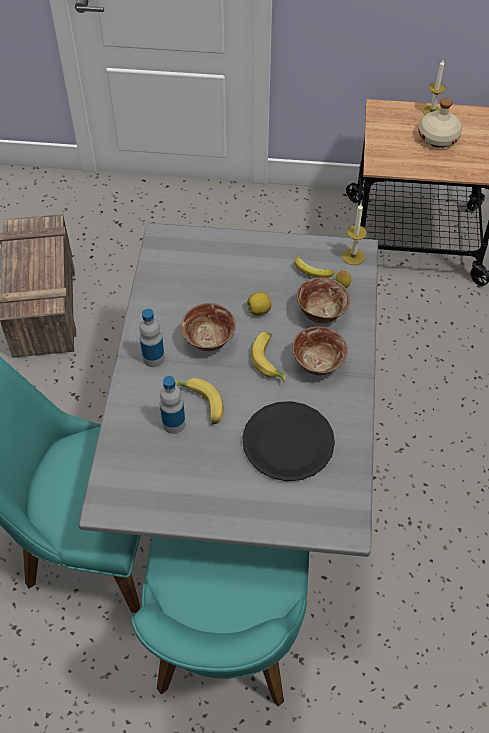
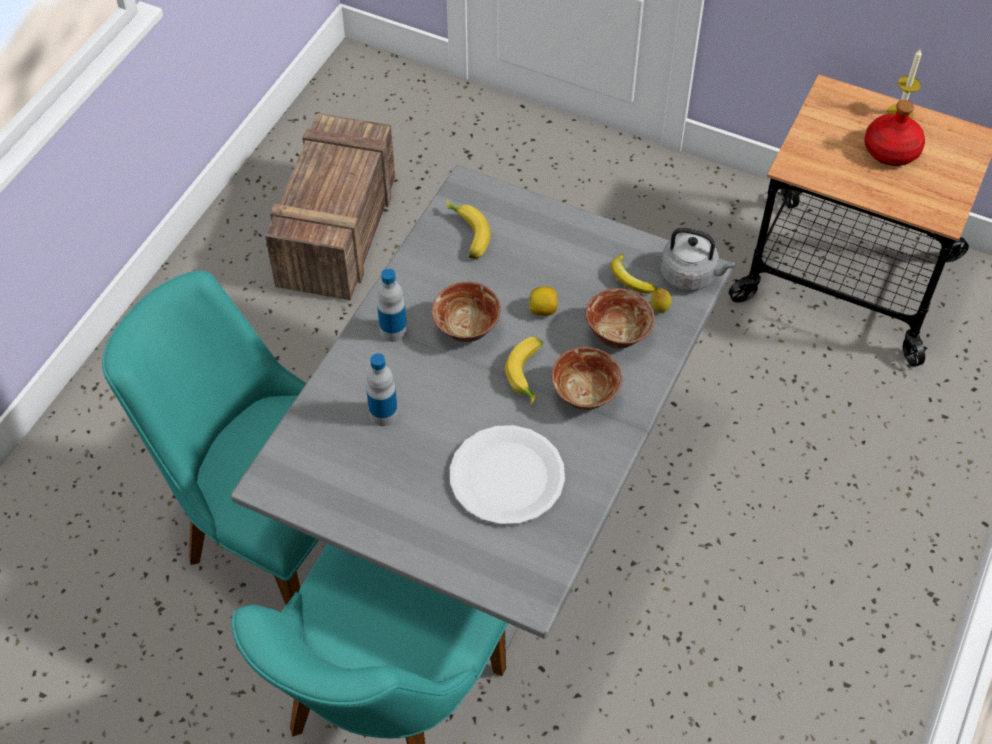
camera: 20 degrees right, 0 degrees up
(200, 404) = (423, 400): banana -> banana (466, 235)
(288, 442) = (507, 477): black plate -> white plate
(353, 256) = (691, 275): candle -> grey kettle
(438, 137) = (892, 150): beige bottle -> red bottle

